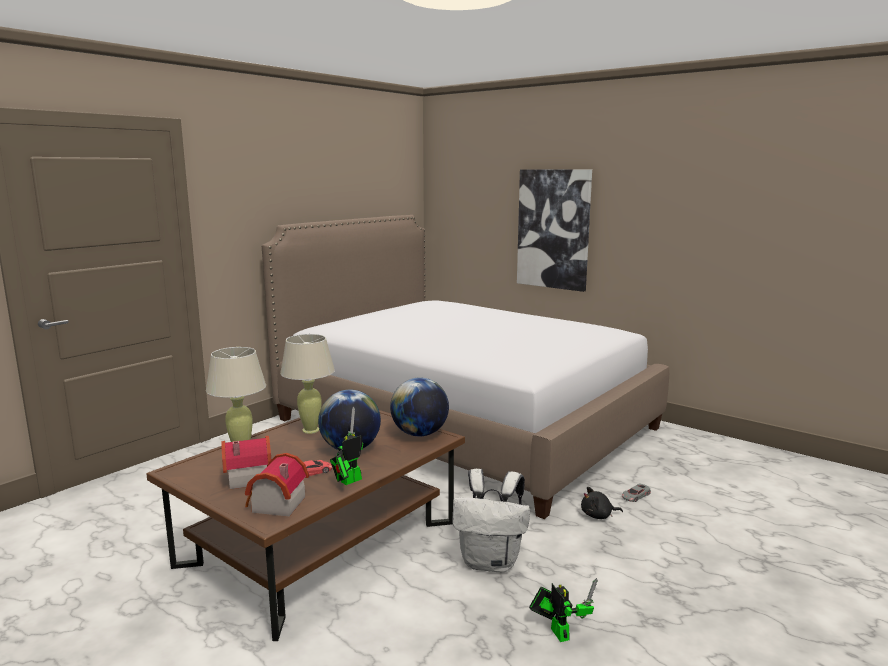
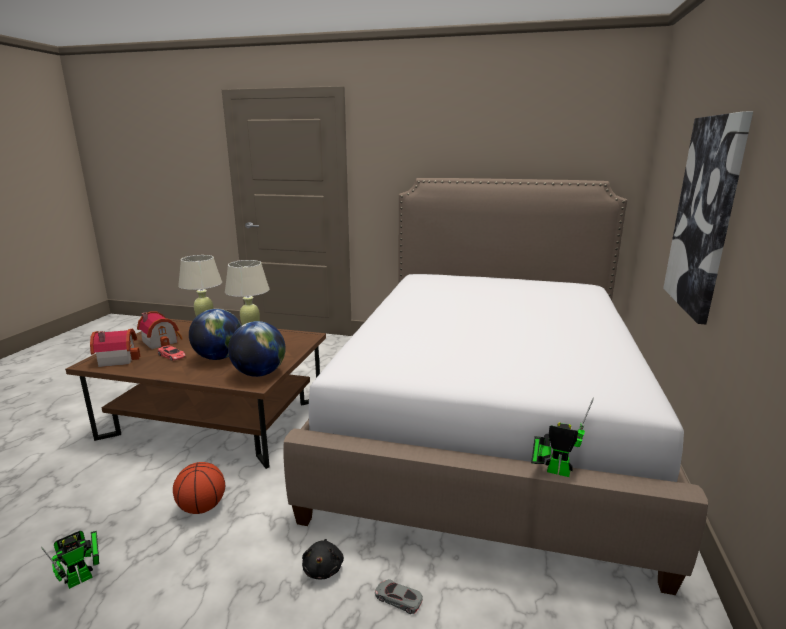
camera: 65 degrees right, 5 degrees up
(348, 481) = (155, 370): toy robot -> toy robot (554, 470)
(491, 562) = (202, 507): white backpack -> basketball
(598, 516) = (323, 568): black plush toy -> black plush toy turned 150 degrees counterclockwise

